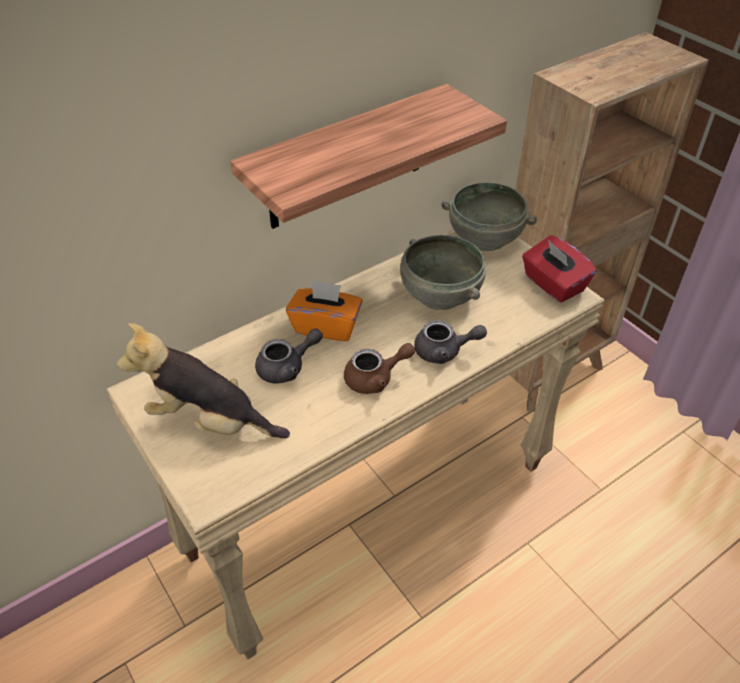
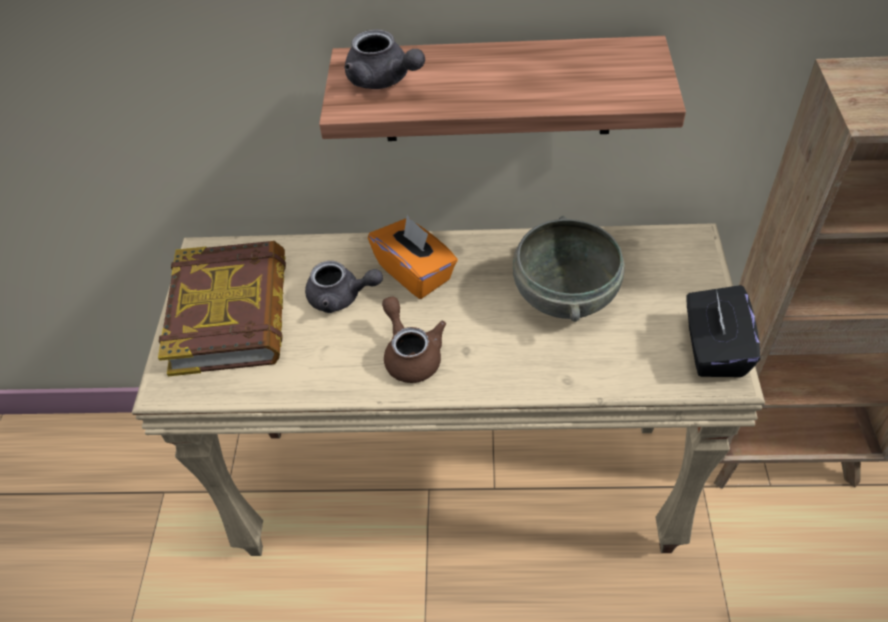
camera: 40 degrees right, 5 degrees up
(210, 421) = (231, 314): plush toy -> book
(375, 378) = (411, 354): brown teapot -> brown teapot turned 135 degrees counterclockwise
(444, 351) = (508, 363): grey teapot -> grey teapot (384, 80)
(485, 237) = (684, 251): grey bowl -> none
(553, 284) = (713, 349): red tissue box -> black tissue box

